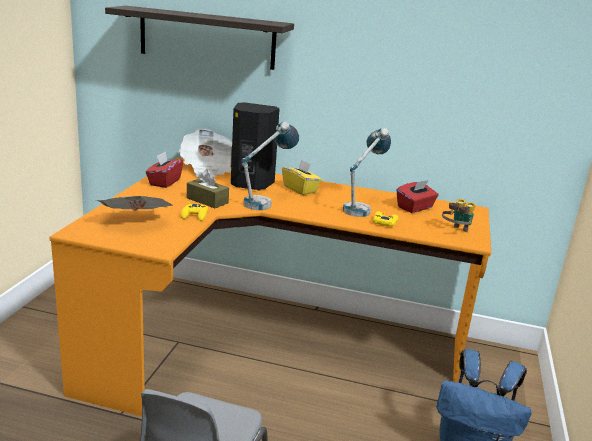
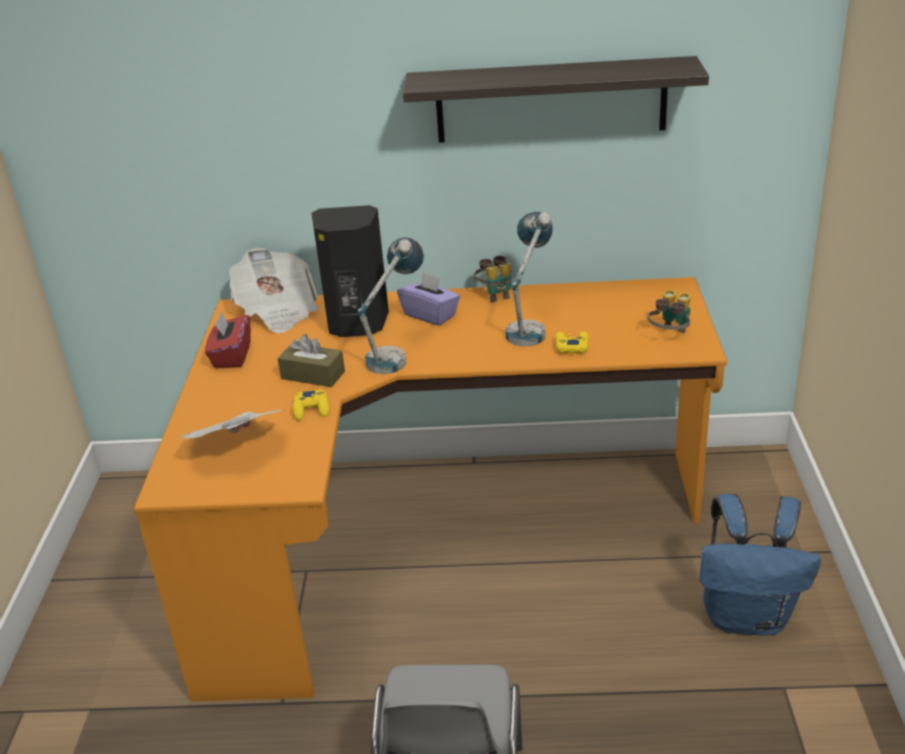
camera: 10 degrees left, 10 degrees up
(206, 38) = (231, 115): shelf -> shelf (551, 100)
(300, 189) = (430, 315): yellow tissue box -> purple tissue box
(348, 189) = (496, 295): none -> binoculars
(415, 208) = (600, 306): red tissue box -> none

